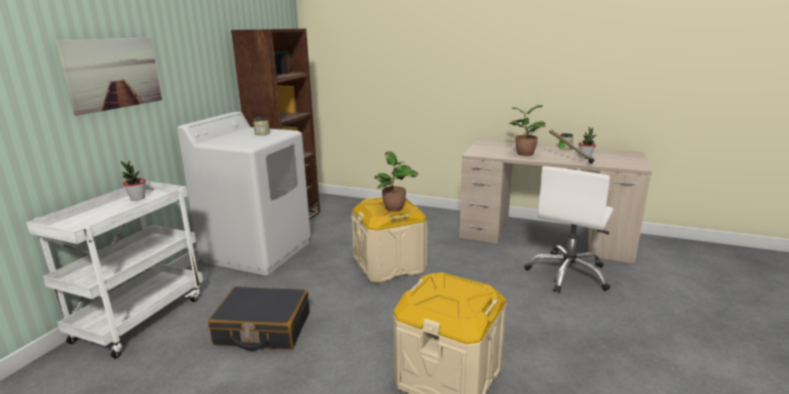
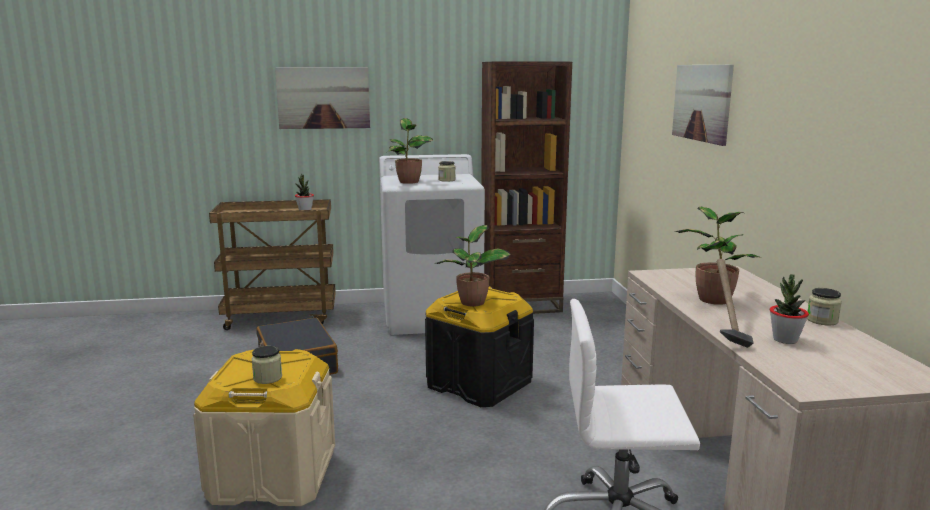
camera: 60 degrees right, 5 degrees down
(140, 317) = (282, 317): white cart -> brown cart
(246, 141) = (409, 182): none -> potted plant
(389, 265) = (479, 384): beige storage box -> black storage box
(414, 52) = (701, 102): none -> picture
(473, 294) = (267, 378): none -> jar

